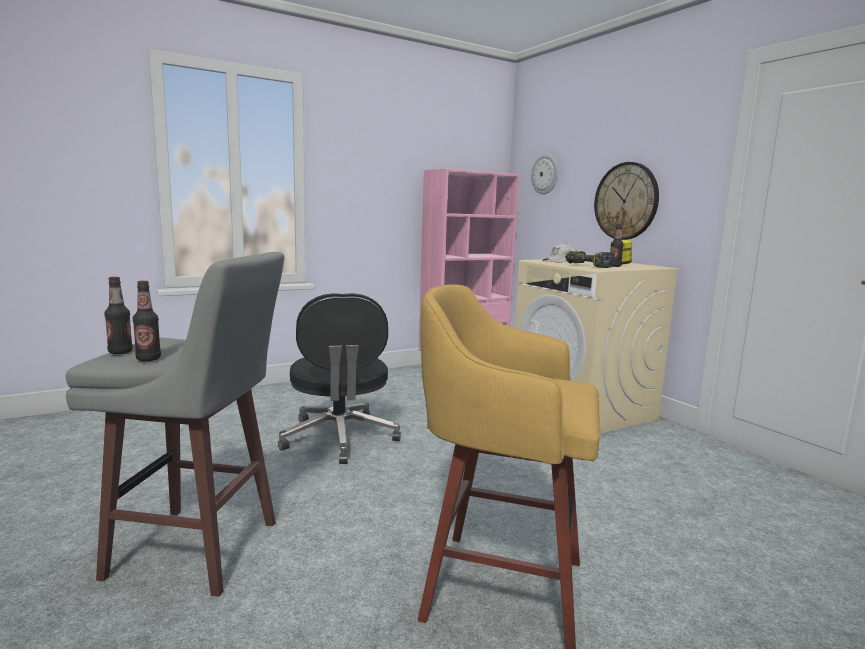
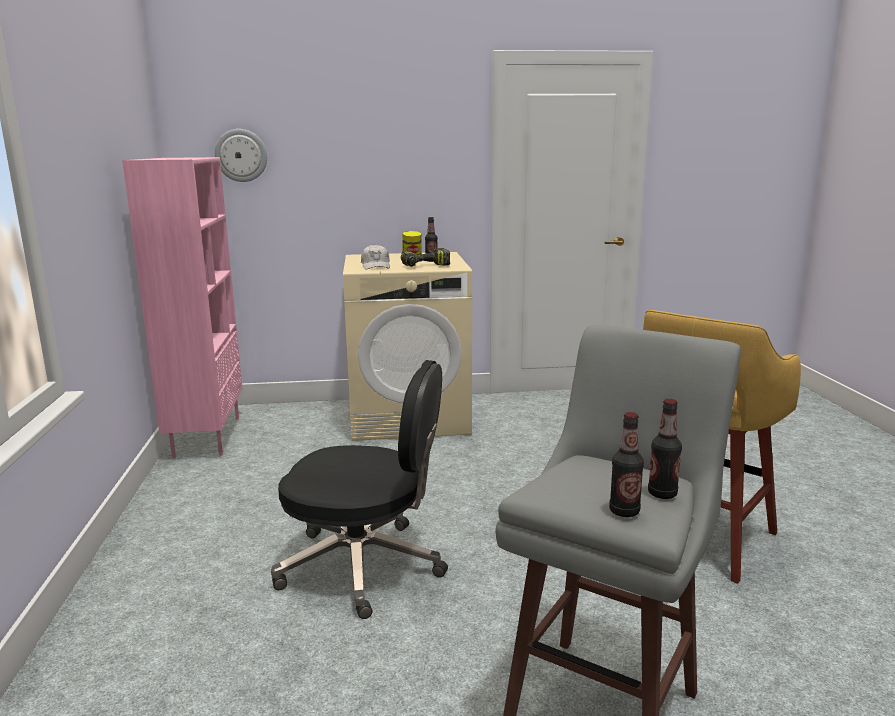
camera: 65 degrees left, 5 degrees up
(626, 201) = (379, 188): wall clock -> none

